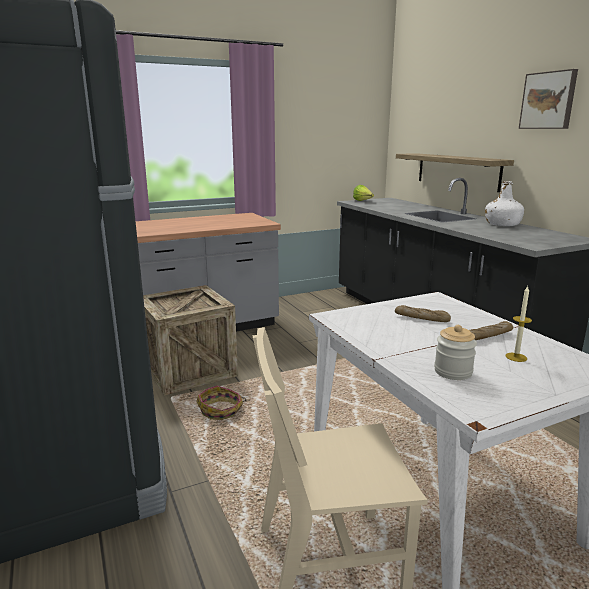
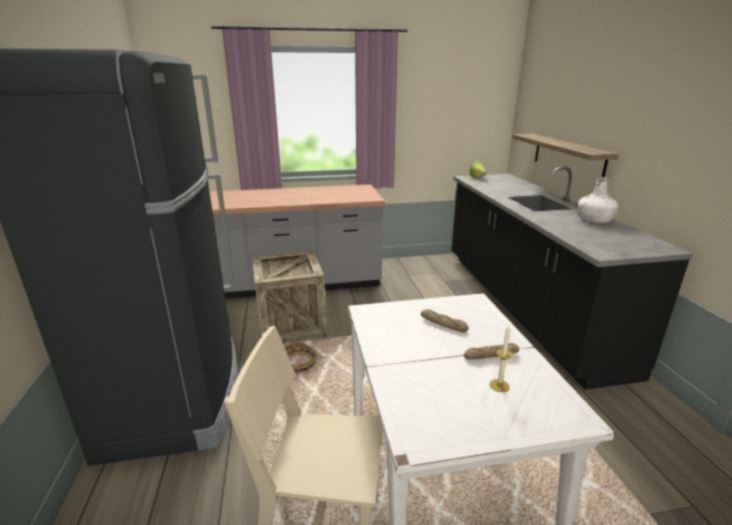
camera: 15 degrees right, 5 degrees up
(453, 372) = (426, 393): jar -> none
(548, 100) = (657, 96): picture -> none

